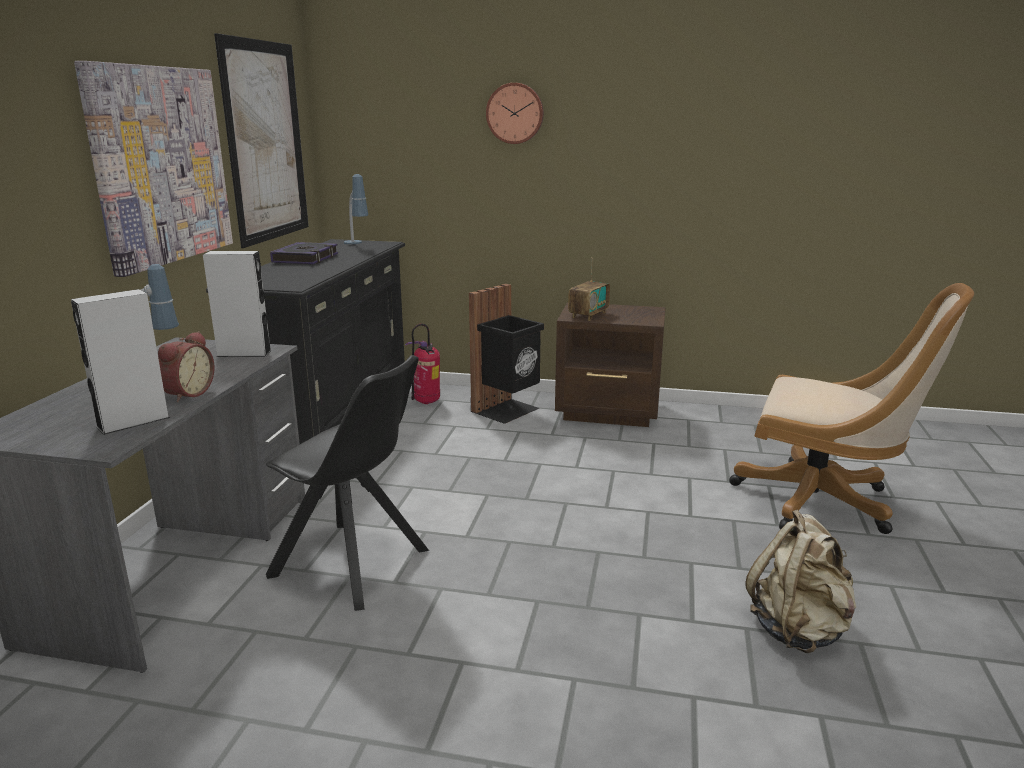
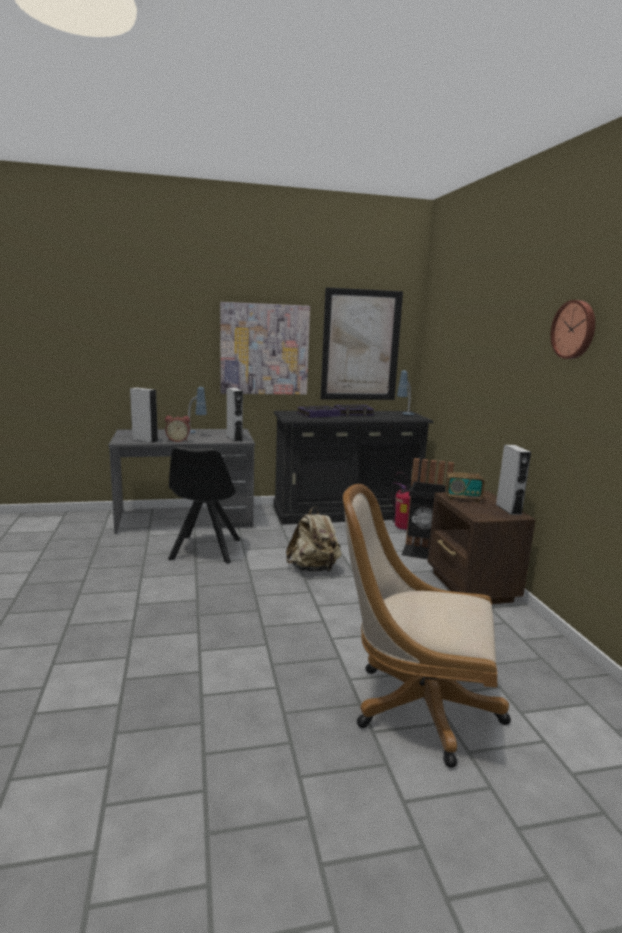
camera: 65 degrees right, 5 degrees down
(290, 272) = (318, 415): none -> book
(515, 113) = (487, 338): wall clock -> wall clock (575, 329)
(633, 308) = (508, 509): none -> grey speaker
(798, 629) = (207, 693): beige backpack -> beige backpack (313, 569)
(825, 502) = (414, 705): office chair -> office chair turned 105 degrees clockwise

